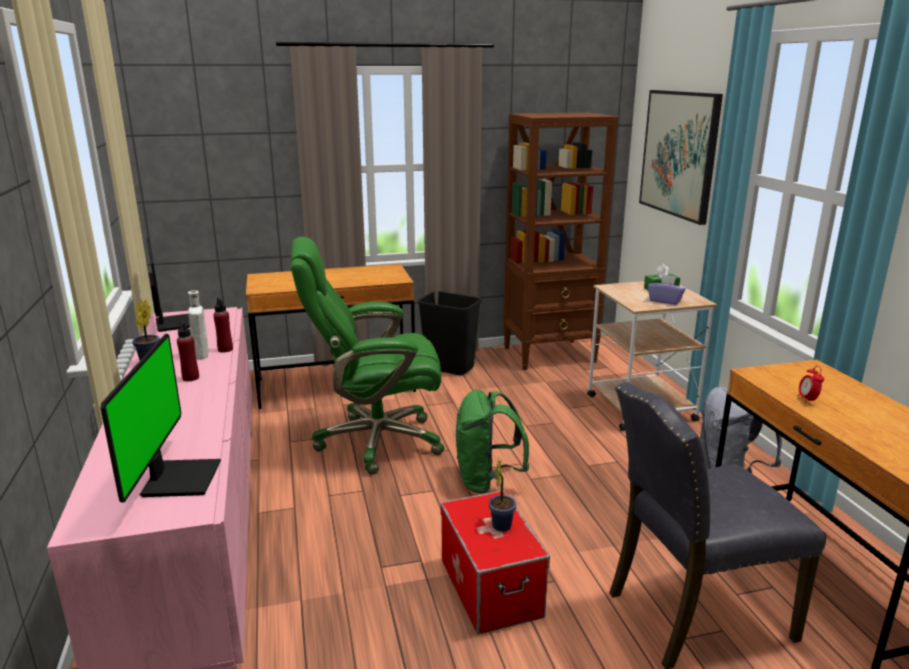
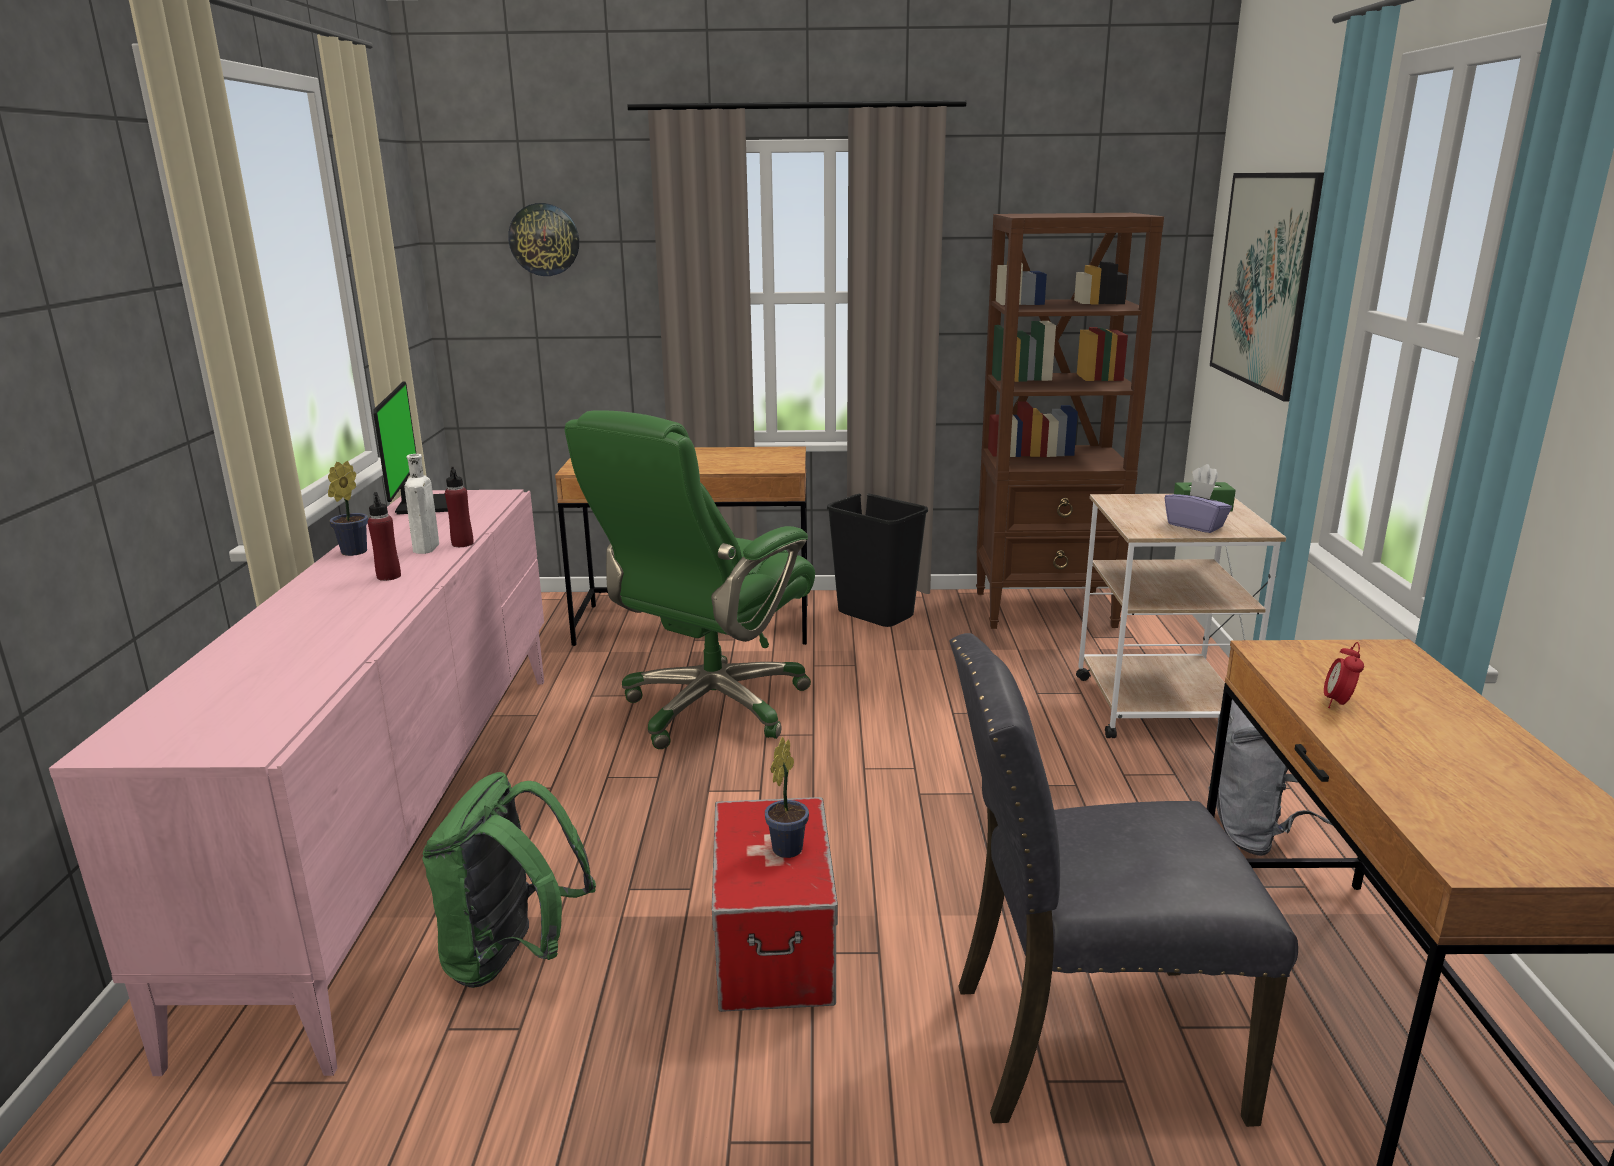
camera: 15 degrees right, 0 degrees up
(178, 478) = (268, 703): monitor -> none
(215, 132) = (544, 239): none -> wall clock
(374, 442) = (709, 710): green office chair -> green office chair turned 60 degrees counterclockwise
(487, 481) = (849, 787): green backpack -> green backpack (512, 957)

